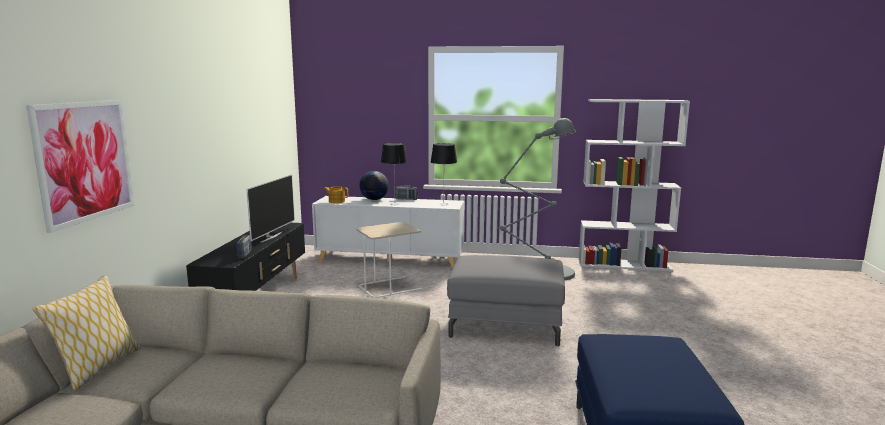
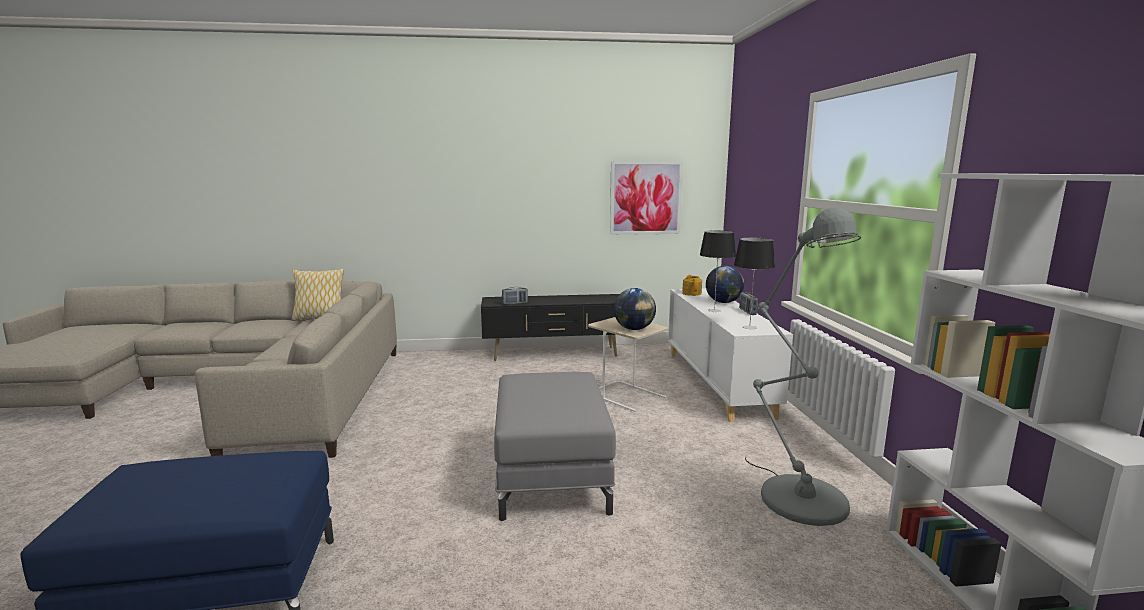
camera: 75 degrees right, 0 degrees up
(85, 161) = (391, 201): picture -> picture (645, 198)
(271, 237) = (572, 301): television -> none
(399, 228) = (634, 329): none -> globe

